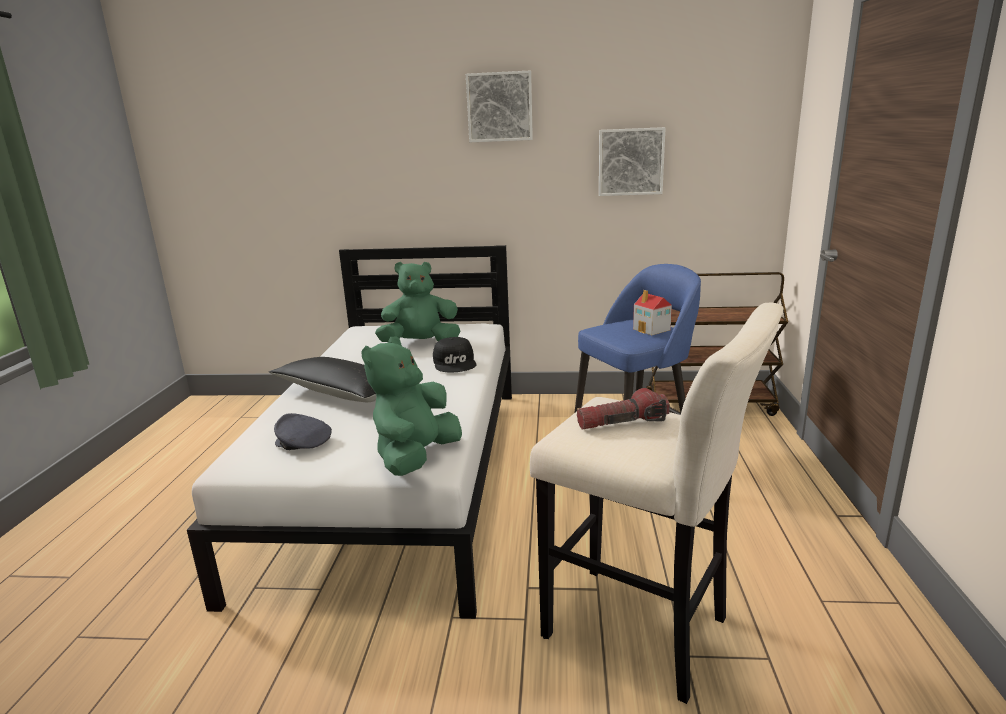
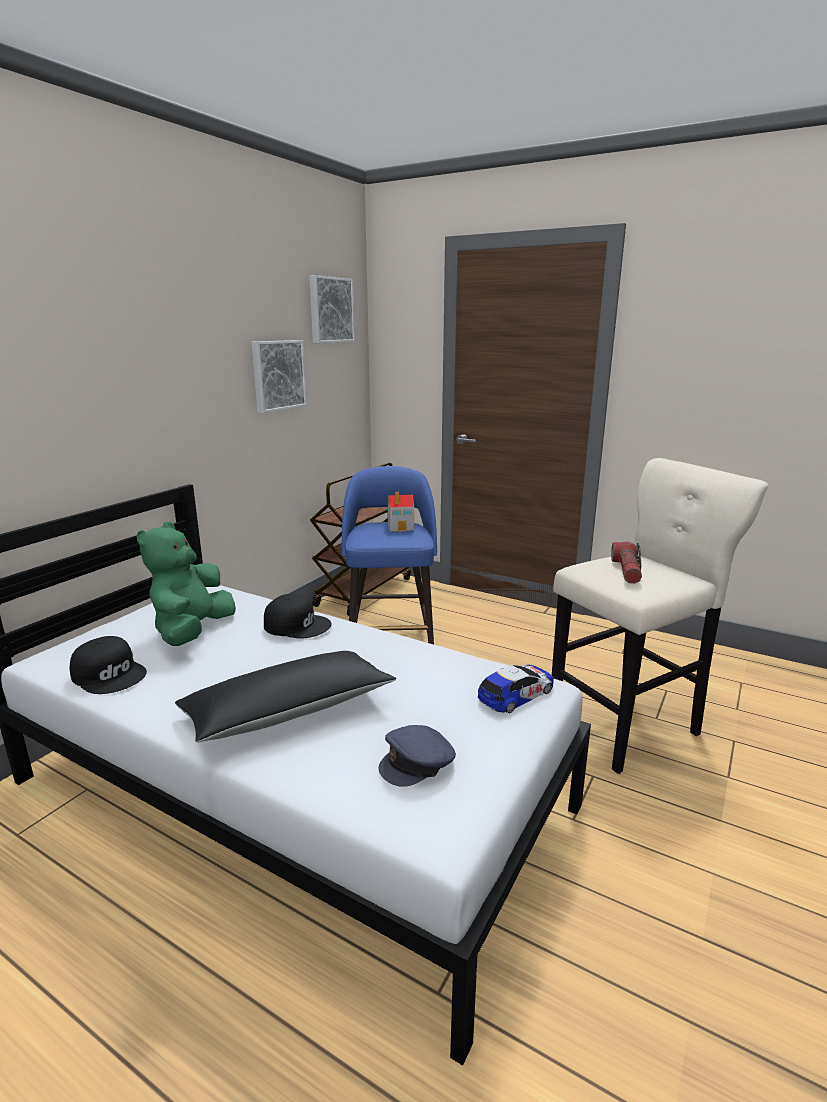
camera: 65 degrees left, 0 degrees up
(355, 344) = (110, 674): none -> black cap
(416, 458) = (516, 694): green plush toy -> toy car
(500, 107) = (156, 310): picture -> picture (330, 310)

